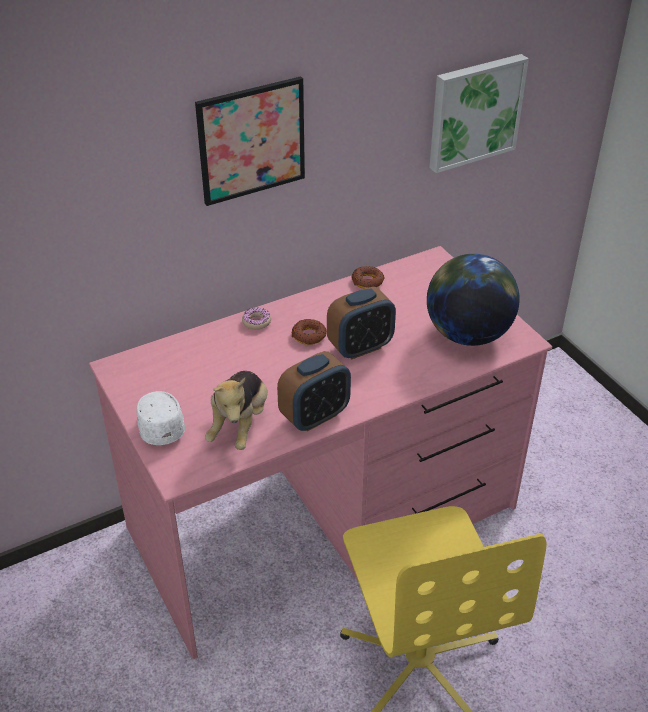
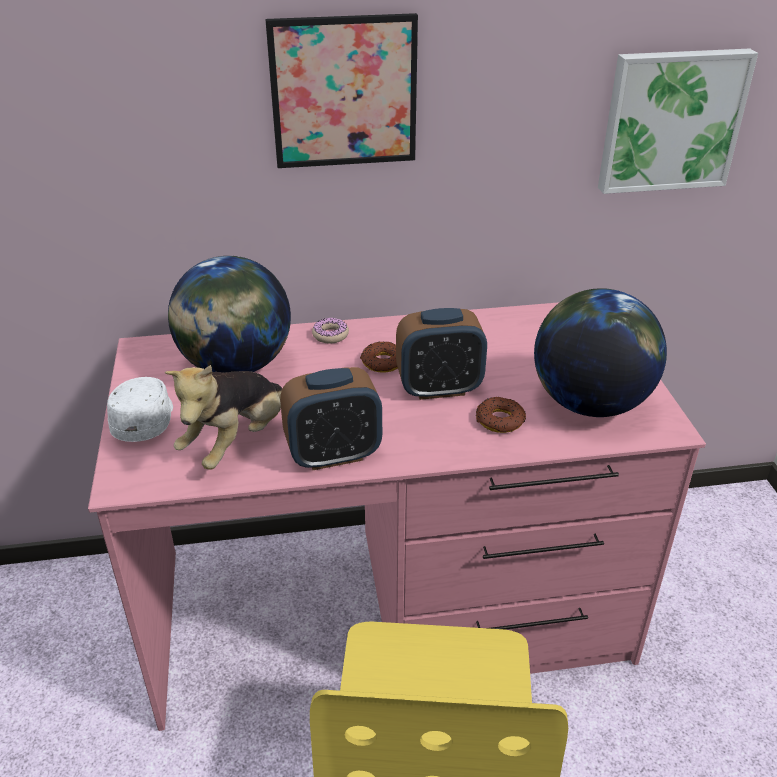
camera: 20 degrees right, 5 degrees down
(200, 365) = (236, 366): none -> globe
(367, 281) = (489, 319): donut -> donut (500, 420)

